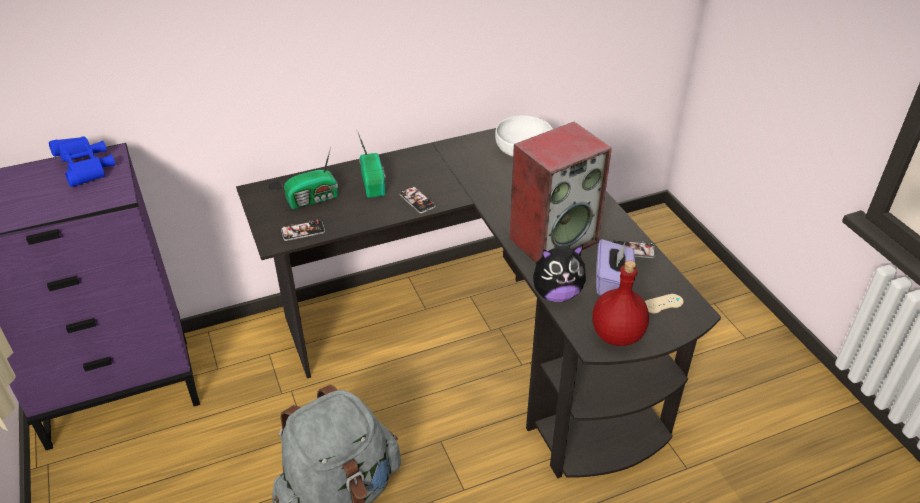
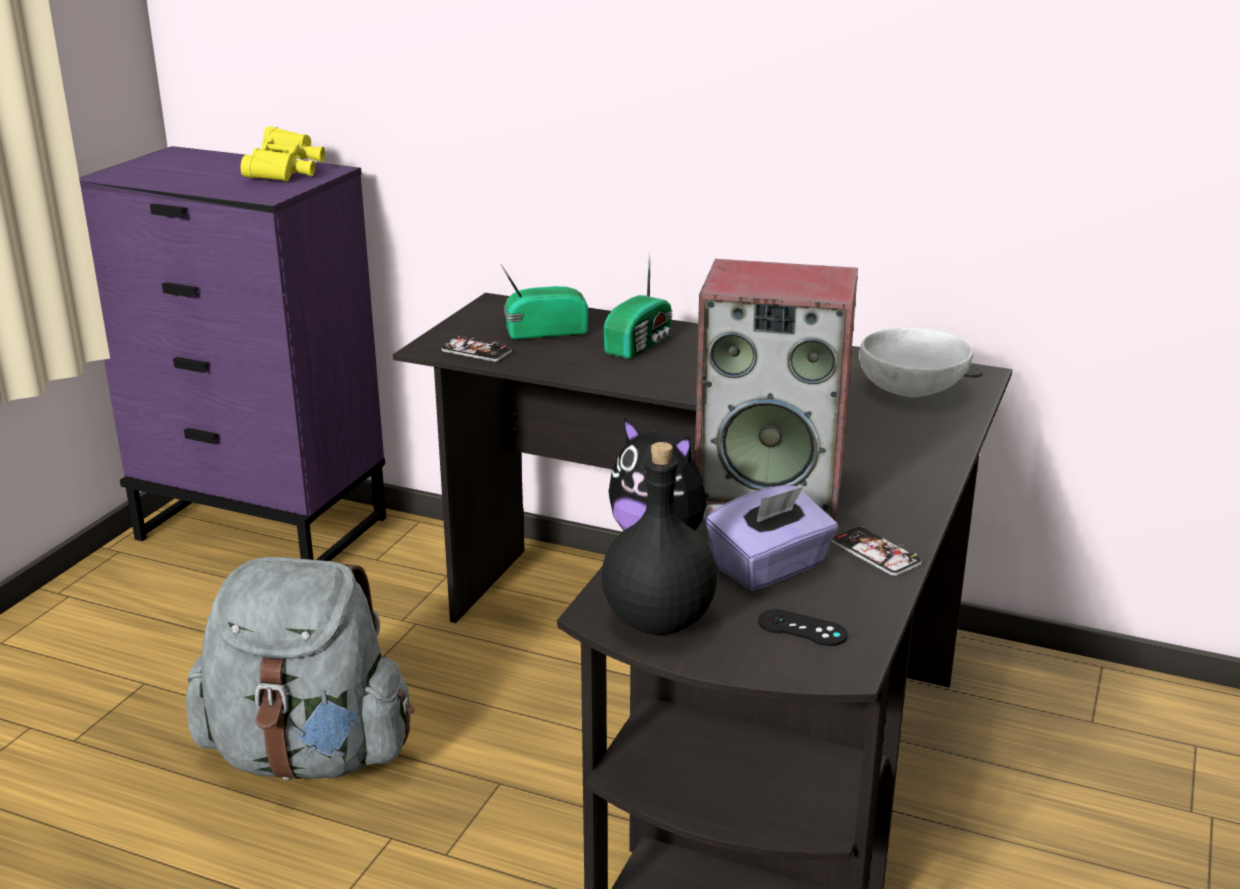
camera: 45 degrees right, 15 degrees down
(86, 169) = (286, 173): blue binoculars -> yellow binoculars
(314, 199) = (544, 332): radio -> radio turned 150 degrees clockwise
(417, 201) = (661, 379): phone -> none
(618, 335) = (659, 622): red bottle -> black bottle
(663, 304) = (802, 628): beige game controller -> black game controller

